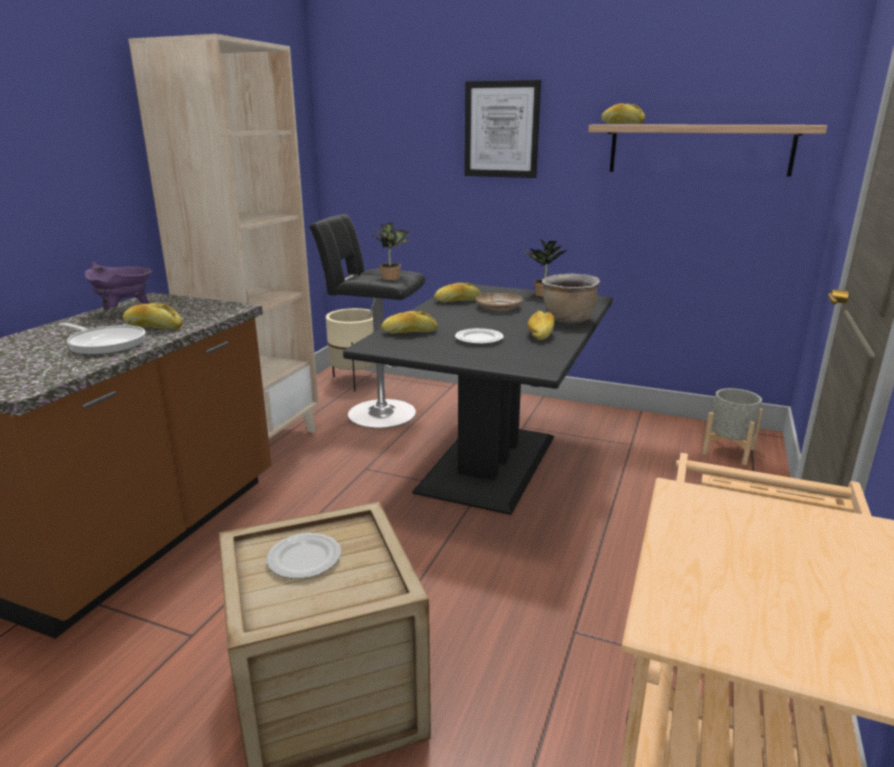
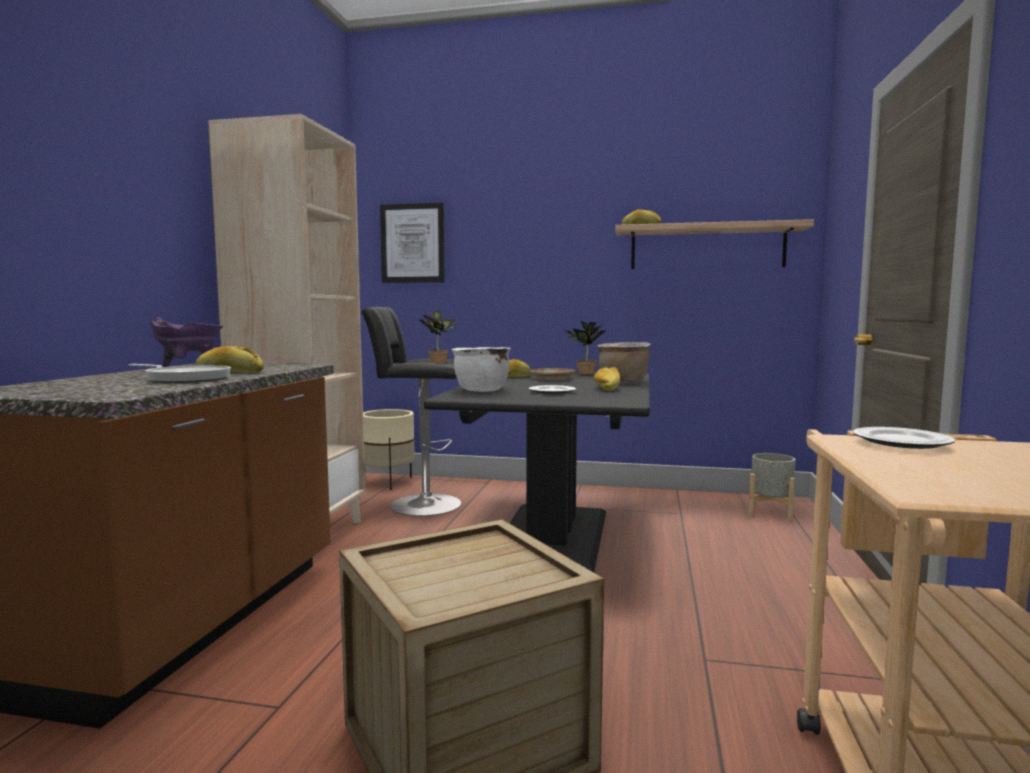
camera: 10 degrees left, 15 degrees down
(304, 560) = (447, 564): plate -> plate (902, 442)
(409, 332) = (481, 390): bread -> white cooking pot
(501, 129) = (531, 236): picture -> picture (412, 243)

